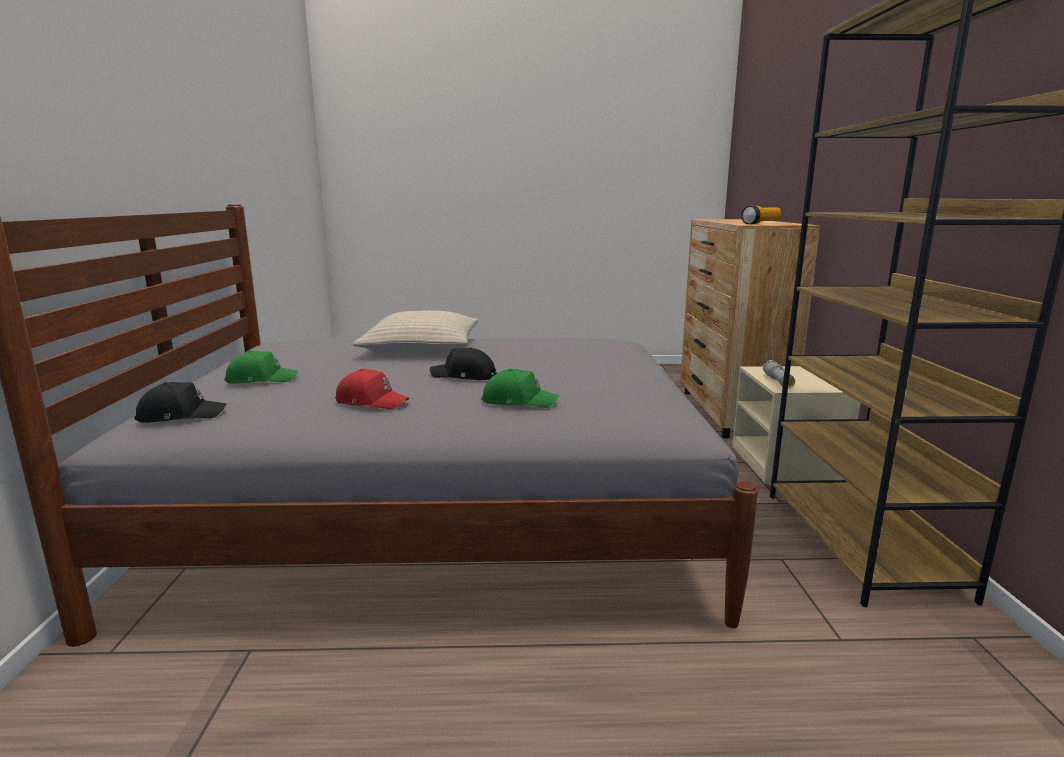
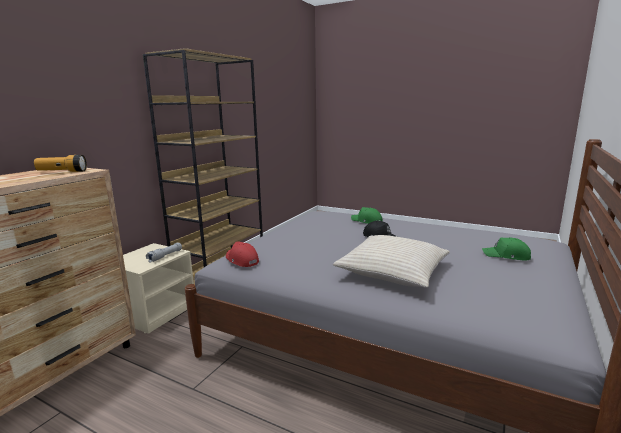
camera: 150 degrees left, 0 degrees up
(181, 415) = (527, 239): black cap -> none
(371, 401) = (433, 230): red cap -> red cap (241, 260)

